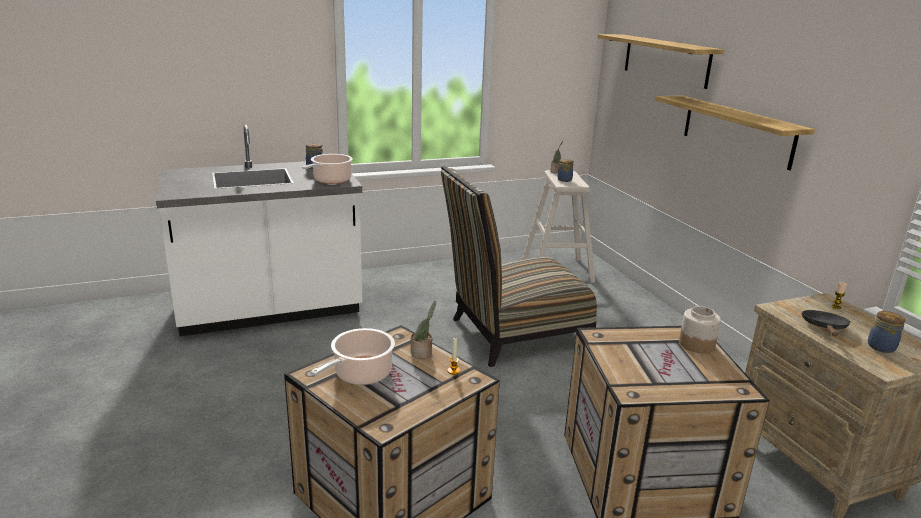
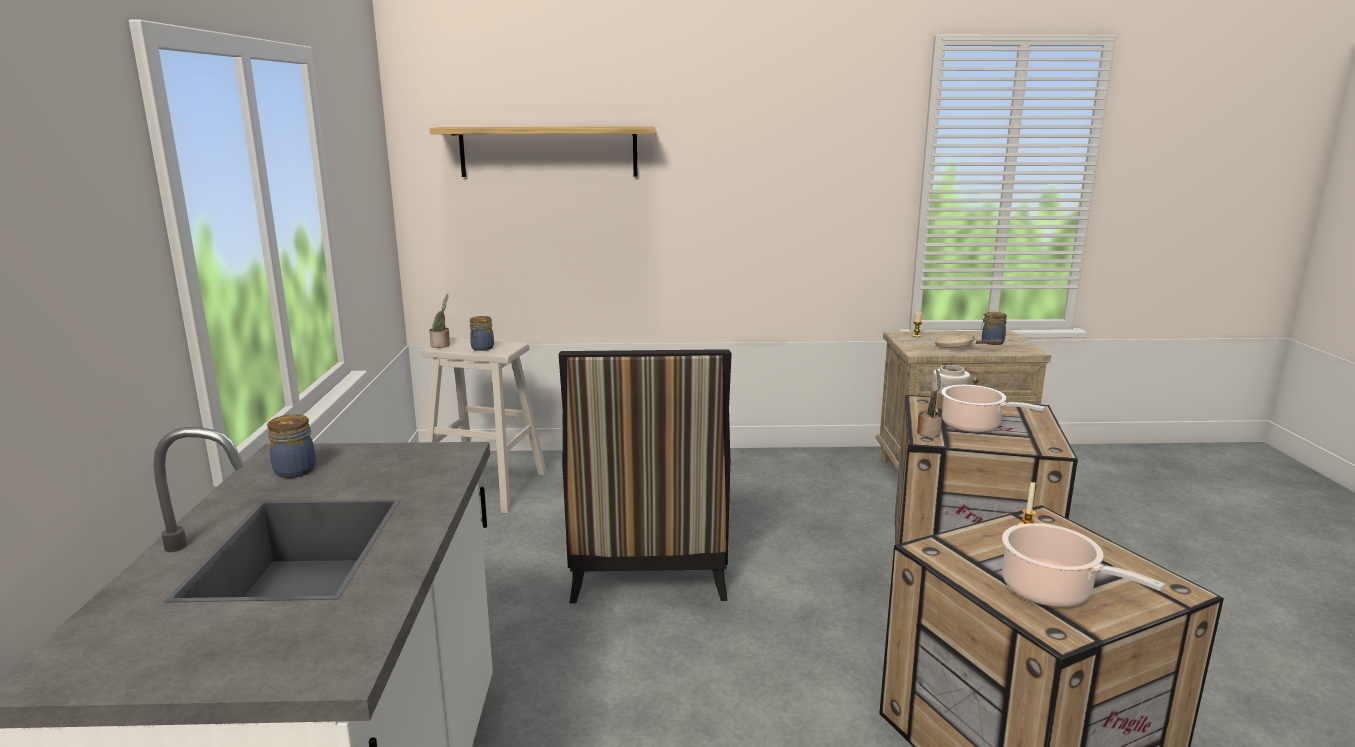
camera: 70 degrees left, 5 degrees down
(330, 181) = (425, 463): cooking pot -> cooking pot (974, 426)
(422, 353) = (982, 540): potted plant -> potted plant (929, 432)
(736, 130) = (698, 214): shelf -> none
(824, 327) = (958, 348): black frying pan -> beige frying pan

